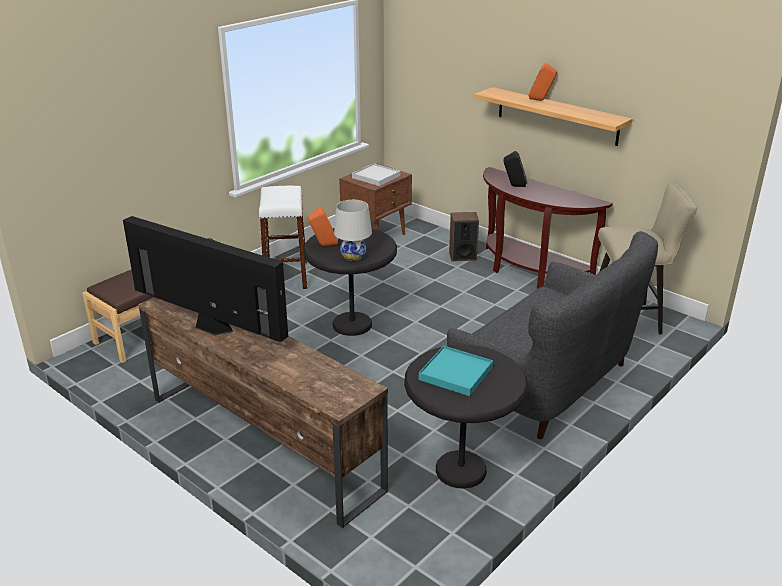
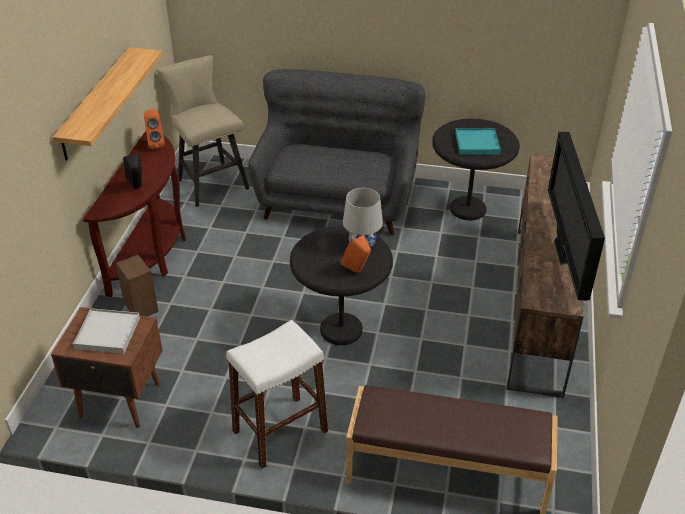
camera: 120 degrees left, 10 degrees up
(540, 100) = (95, 97): orange speaker -> orange speaker (156, 144)

